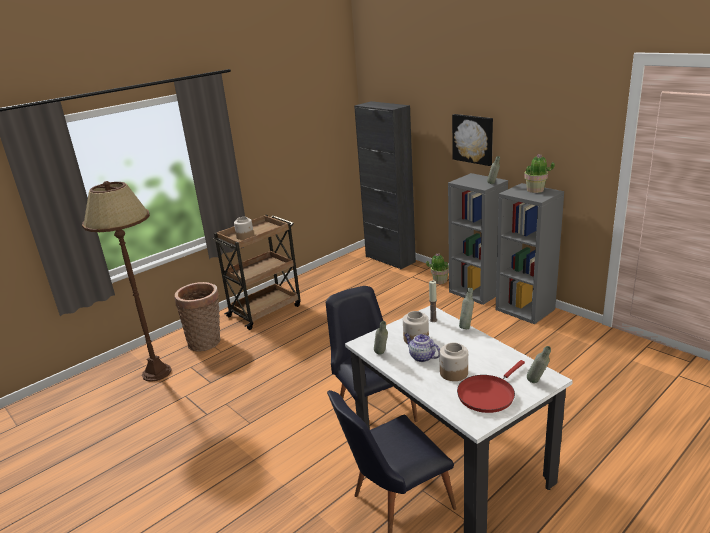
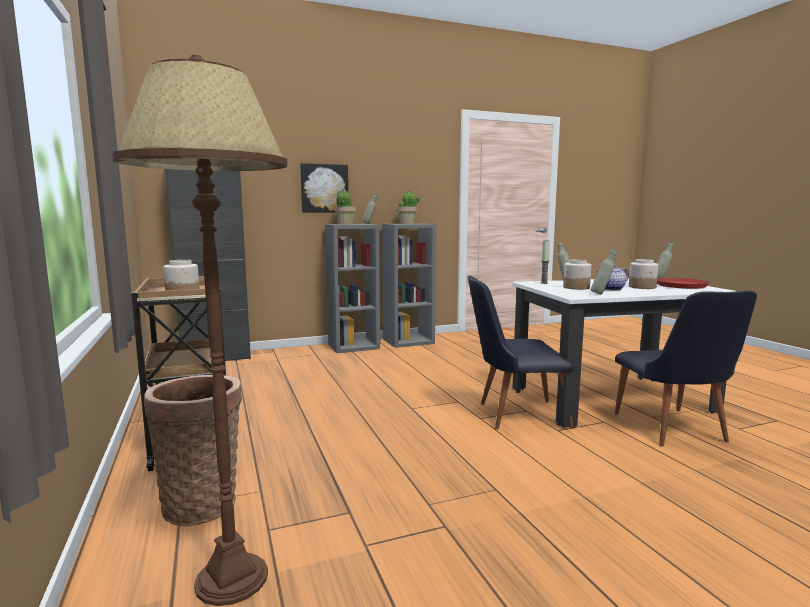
camera: 70 degrees left, 15 degrees down
(439, 281) = (308, 352): potted plant -> potted plant (345, 224)

